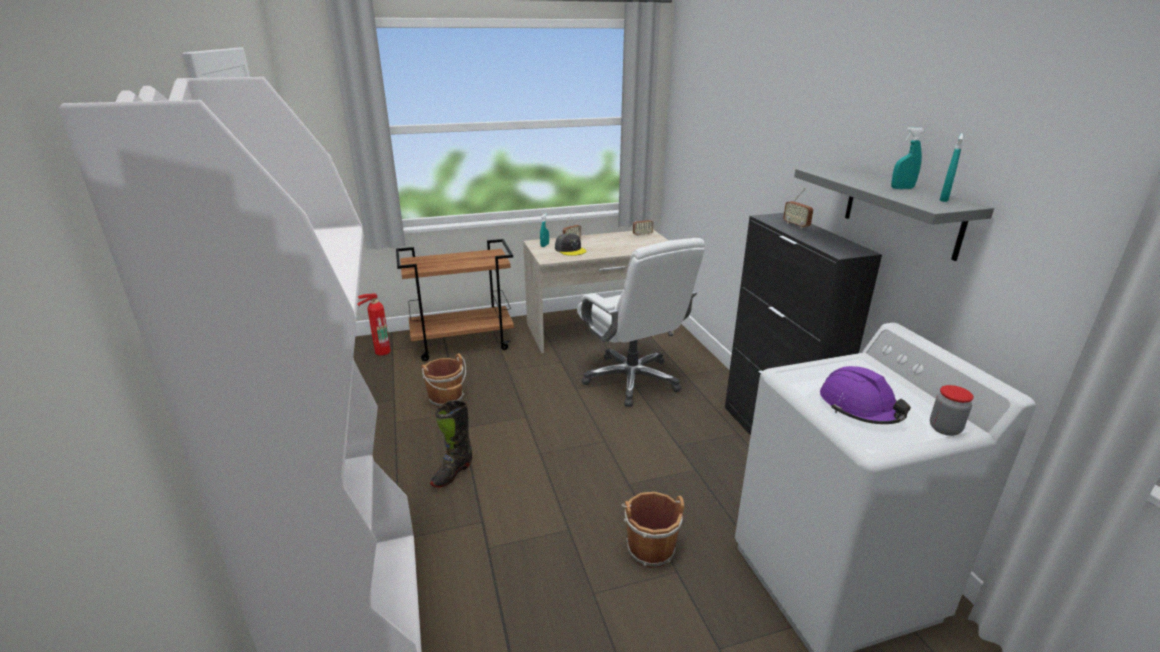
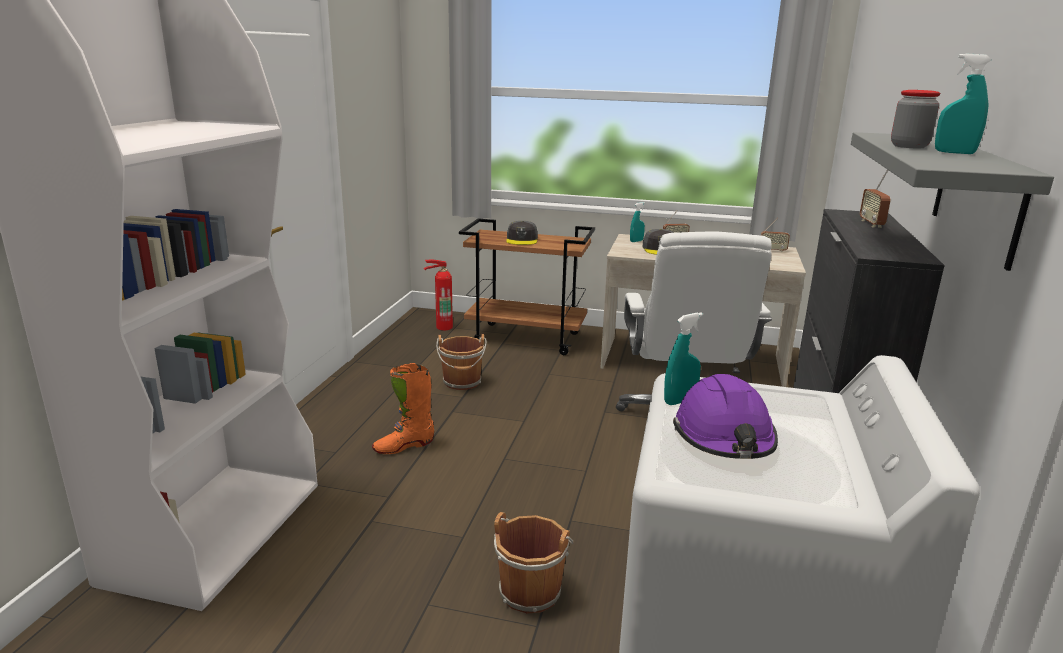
camera: 30 degrees right, 5 degrees down
(450, 262) = (522, 240): none -> grey cap
(452, 473) = (404, 446): black boot -> orange boot
(943, 199) = (986, 163): turquoise spray bottle -> turquoise spray bottle (680, 401)
(944, 429) = (816, 493): jar -> jar (909, 146)

